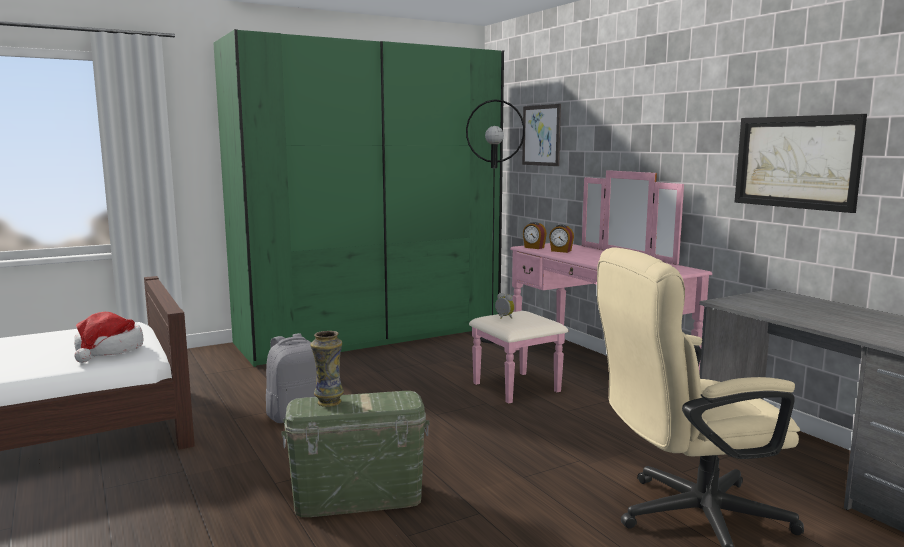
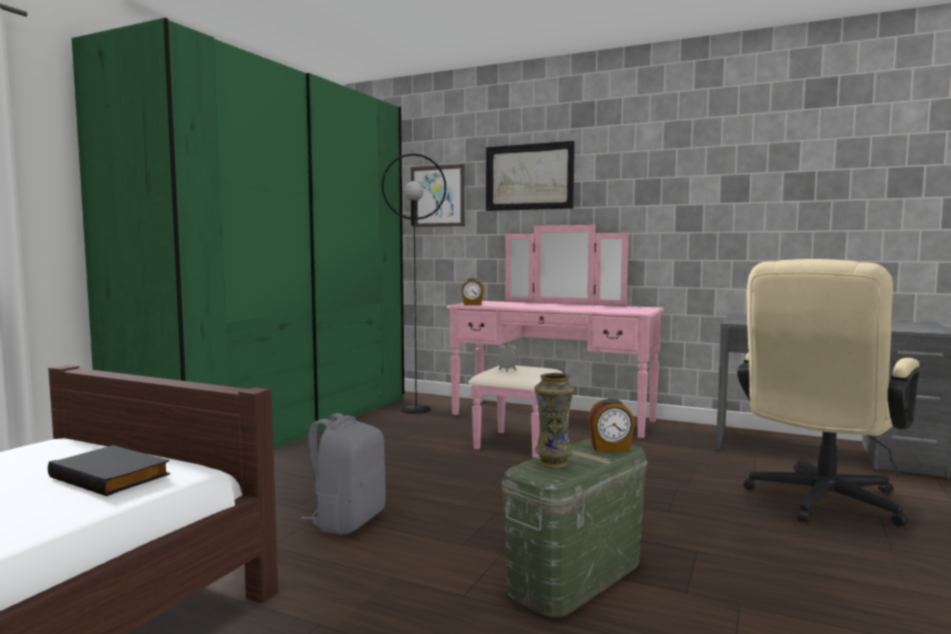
camera: 35 degrees left, 5 degrees down
(108, 350) = (112, 475): hat -> black book
(561, 251) = (505, 305): alarm clock -> alarm clock (610, 449)
(796, 162) = (738, 208): picture -> picture (529, 177)

